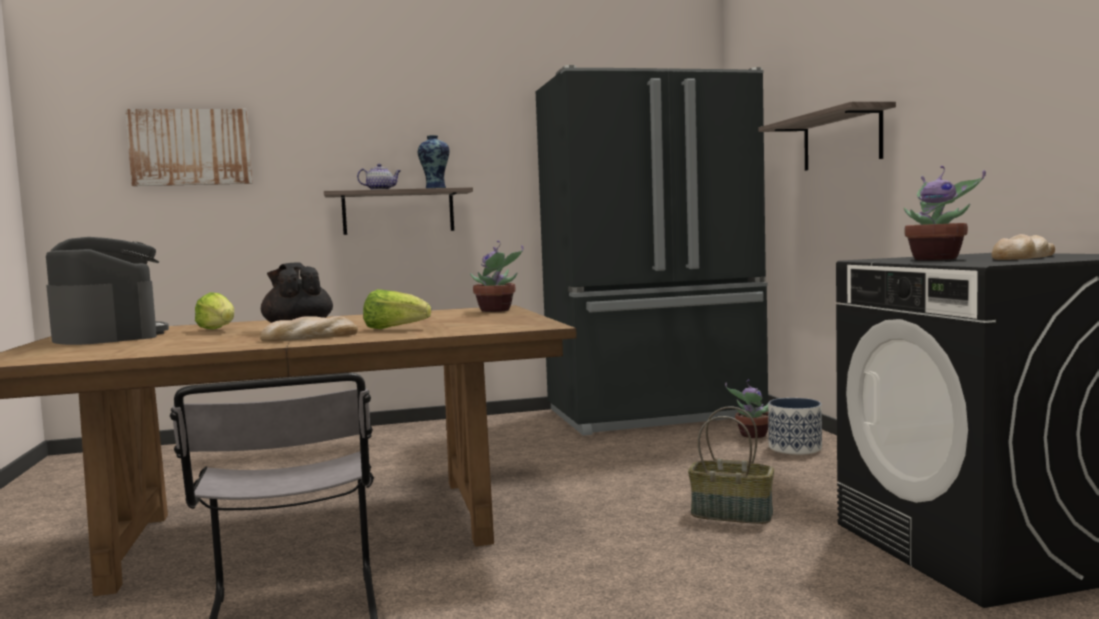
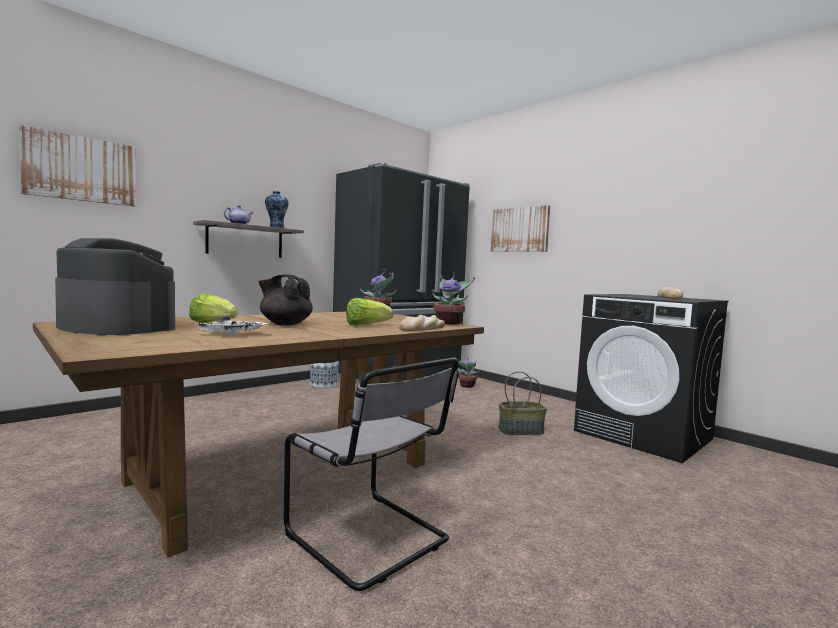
camera: 30 degrees left, 0 degrees up
(184, 342) = (230, 334): none -> white tray
(310, 337) = (327, 331): bread -> bread (422, 328)
(795, 448) = (496, 392): planter -> planter (323, 384)
(841, 140) = (520, 229): shelf -> picture
(937, 259) = (636, 296): potted plant -> potted plant (449, 323)

